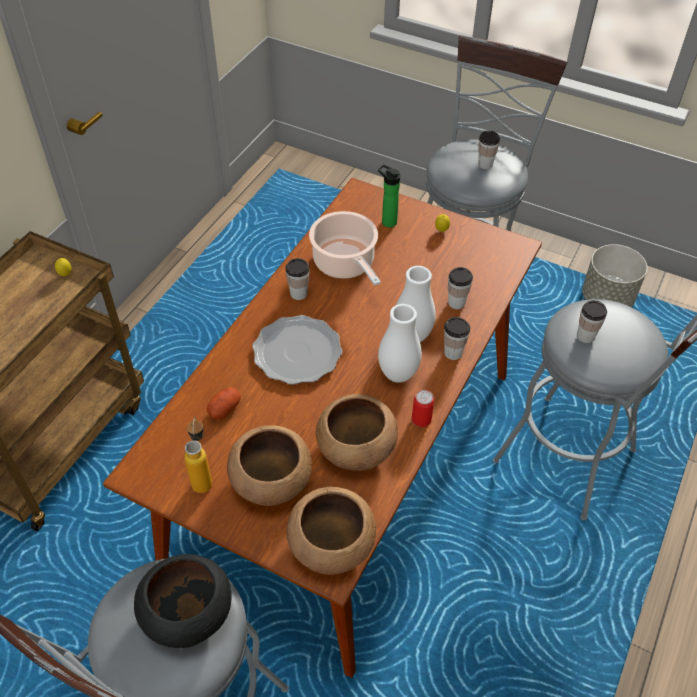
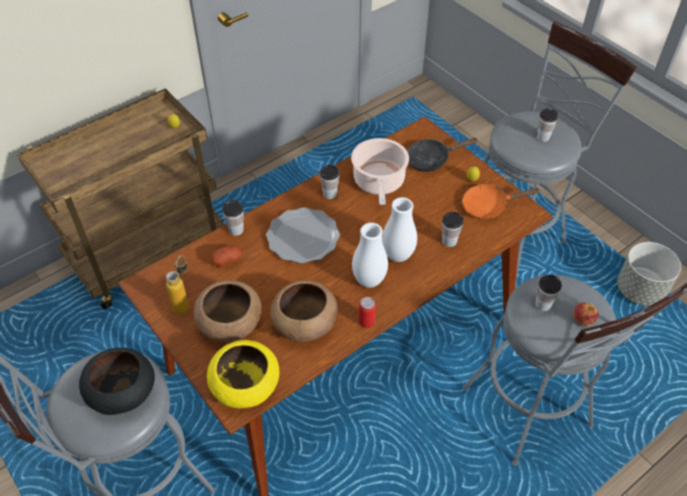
camera: 25 degrees right, 0 degrees up
(332, 544) = (246, 386): brown bowl -> yellow bowl
(387, 221) = (431, 159): bottle -> black frying pan
(453, 353) = (422, 279): cup -> cup (236, 230)
(474, 252) = (489, 206): none -> orange frying pan
(631, 337) = (582, 319): none -> apple

